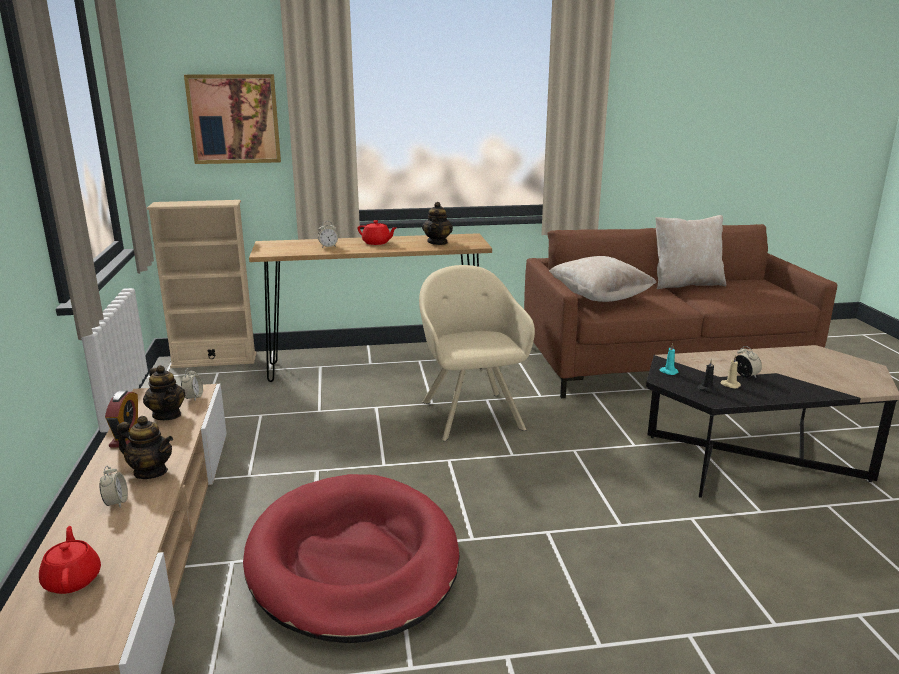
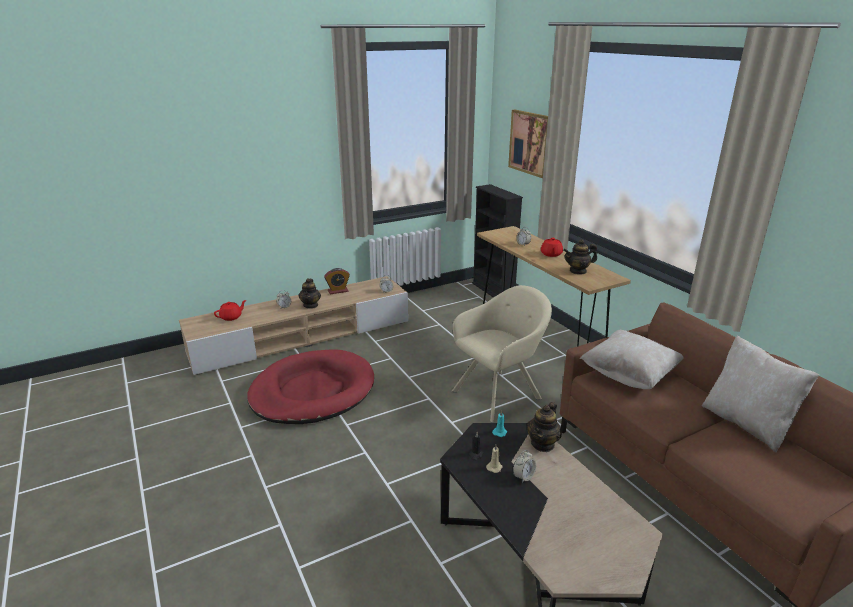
camera: 70 degrees right, 5 degrees up
(167, 415) = (364, 291): teapot -> teapot (543, 444)
(214, 360) = (493, 290): beige bookcase -> black bookcase

